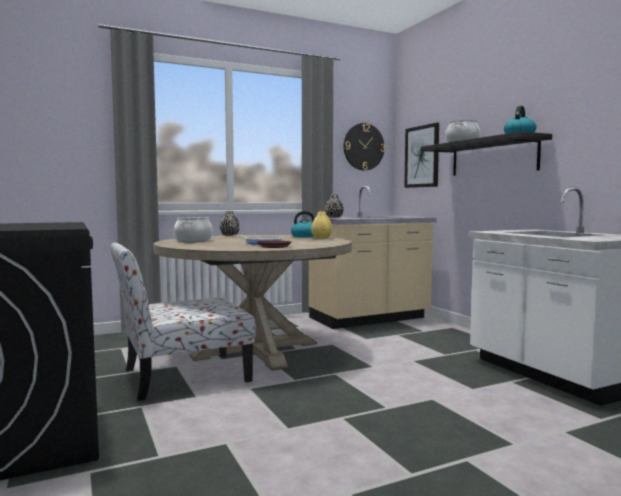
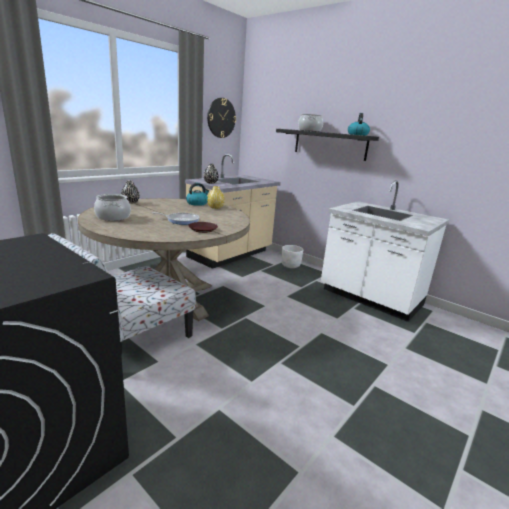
camera: 25 degrees left, 15 degrees up
(422, 156) = (267, 131): picture -> none
(449, 333) = (290, 265): none -> white planter

